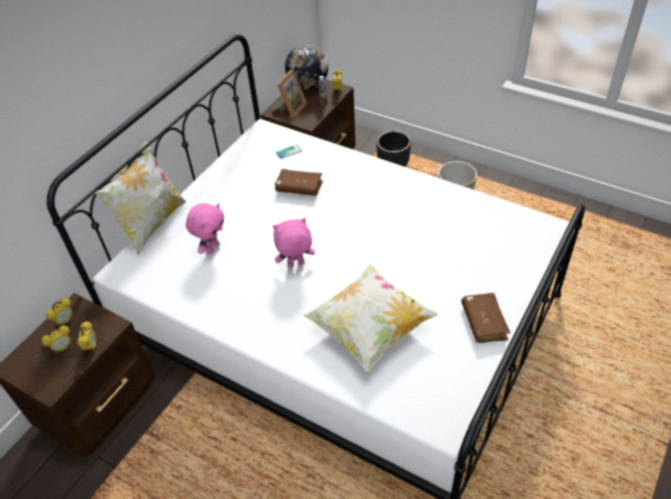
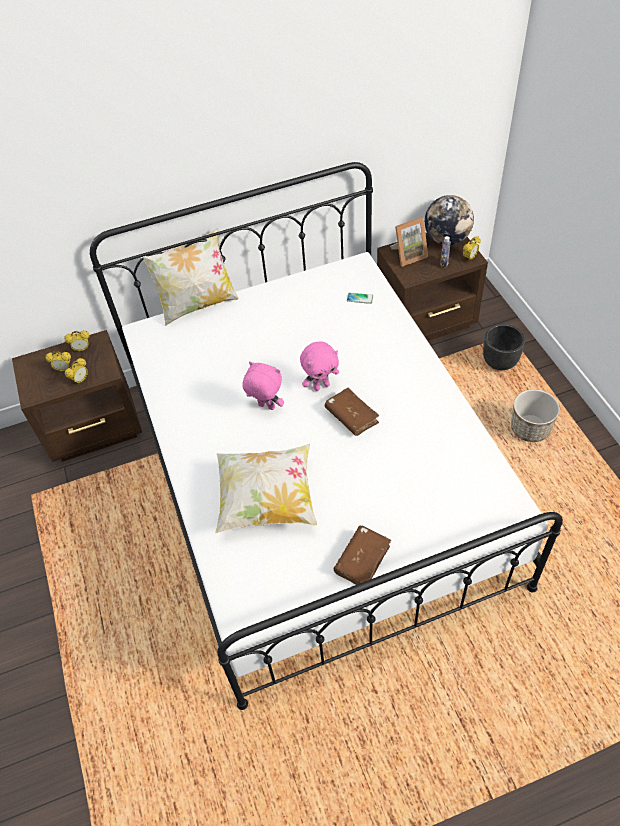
camera: 40 degrees right, 5 degrees up
(212, 248) = (220, 352): pink plush toy -> pink plush toy (321, 386)
(299, 187) = (335, 338): brown book -> brown book (351, 416)

